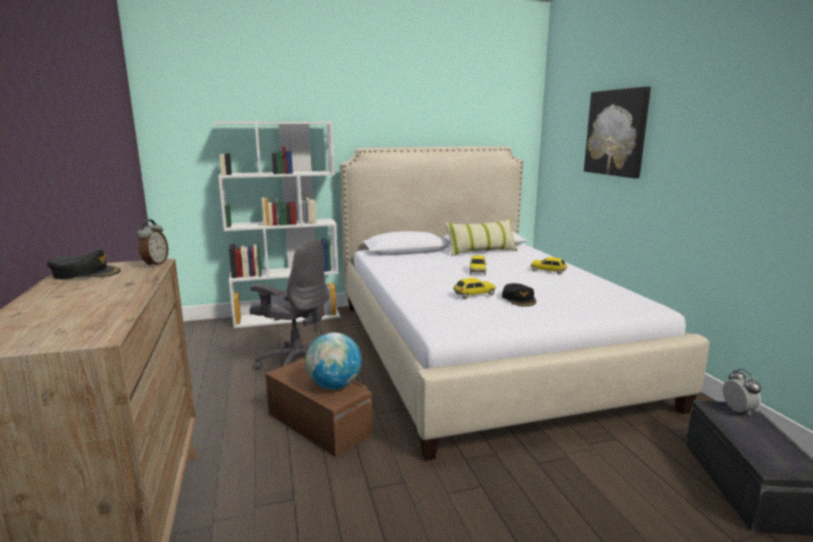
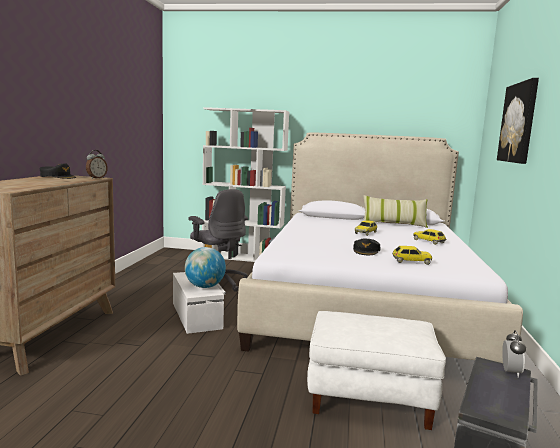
camera: 25 degrees right, 5 degrees down
(320, 423) = (197, 315): brown storage box -> white storage box
(474, 294) = (333, 242): toy car -> toy car (411, 261)
(609, 475) = (370, 397): none -> white ottoman

